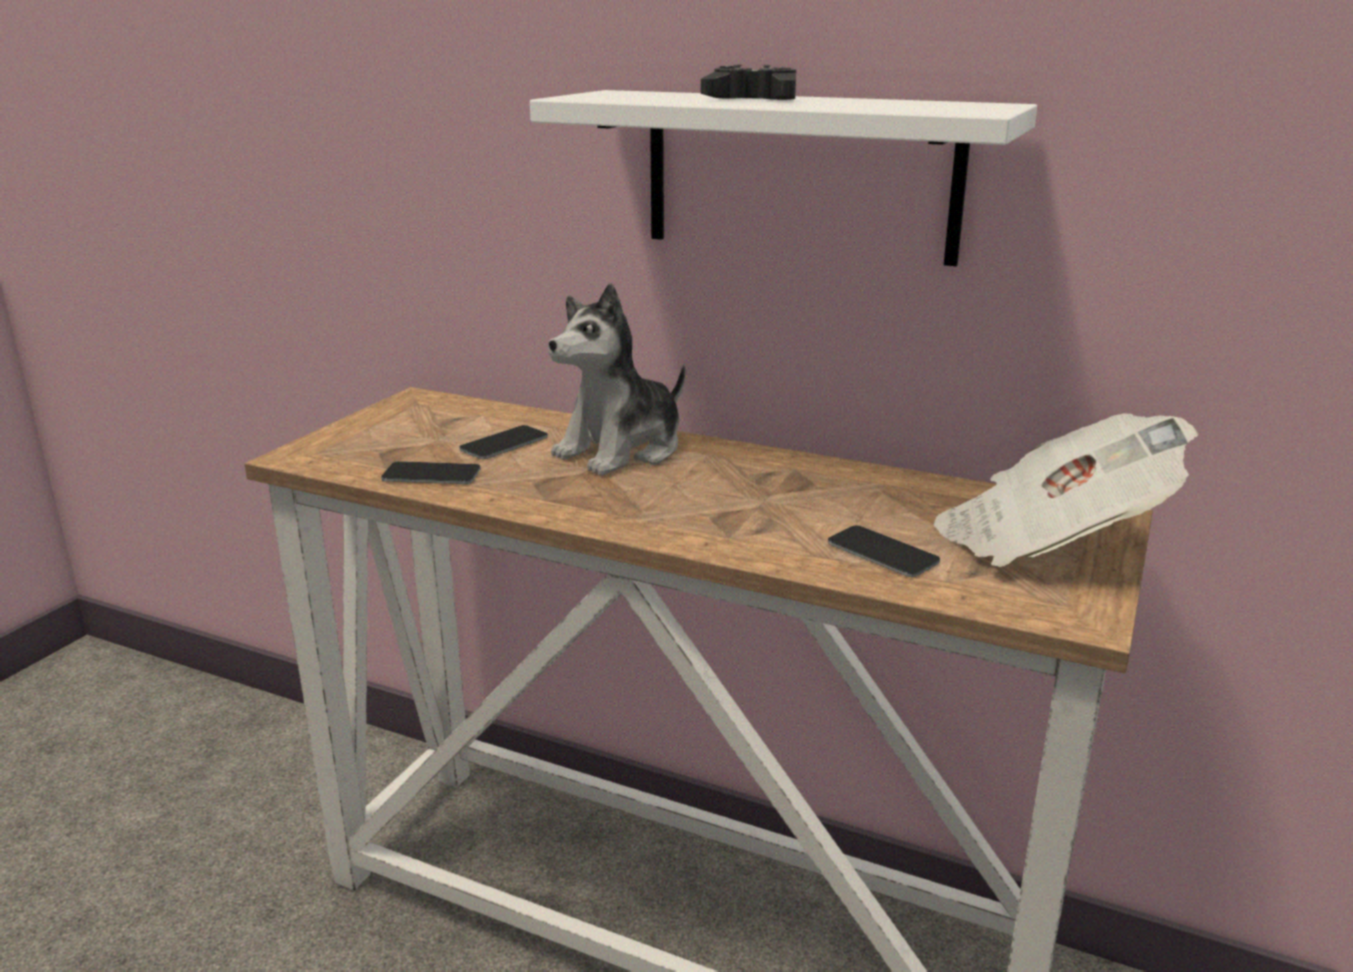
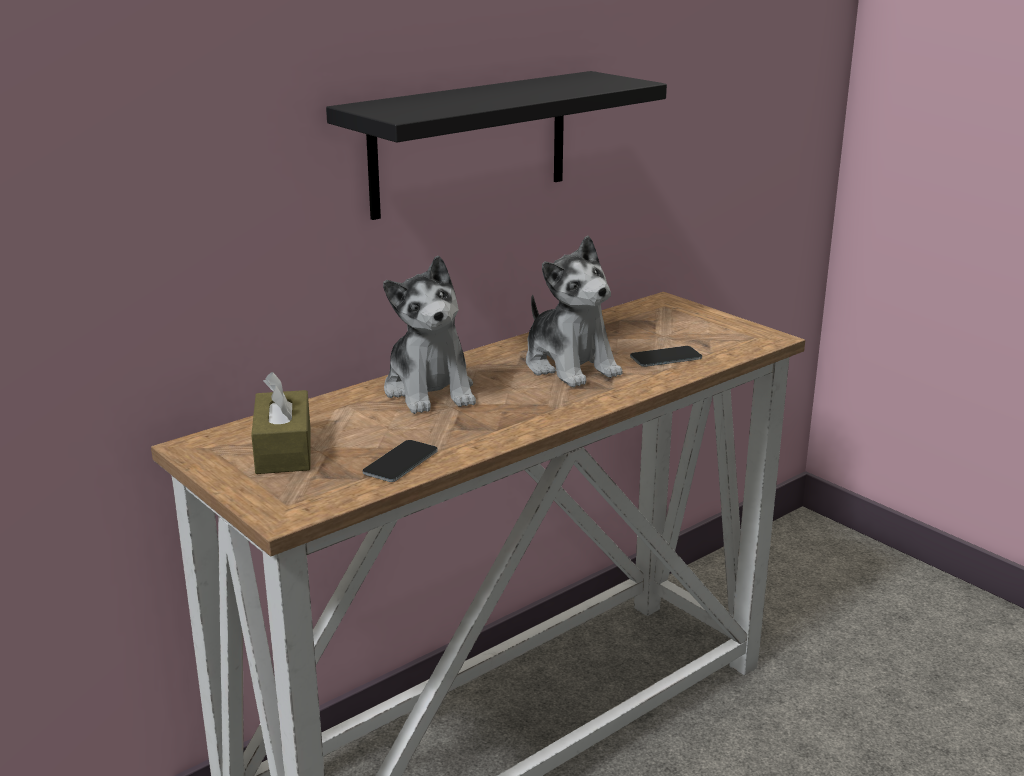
camera: 65 degrees left, 0 degrees up
(429, 427) = (284, 450): none -> brown tissue box
(504, 443) = (364, 427): phone -> none
(752, 99) = (491, 95): black game controller -> none
(775, 501) = (570, 366): none -> plush toy
(800, 175) = (470, 143): white shelf -> black shelf
(1050, 542) = (684, 320): newspaper -> none

